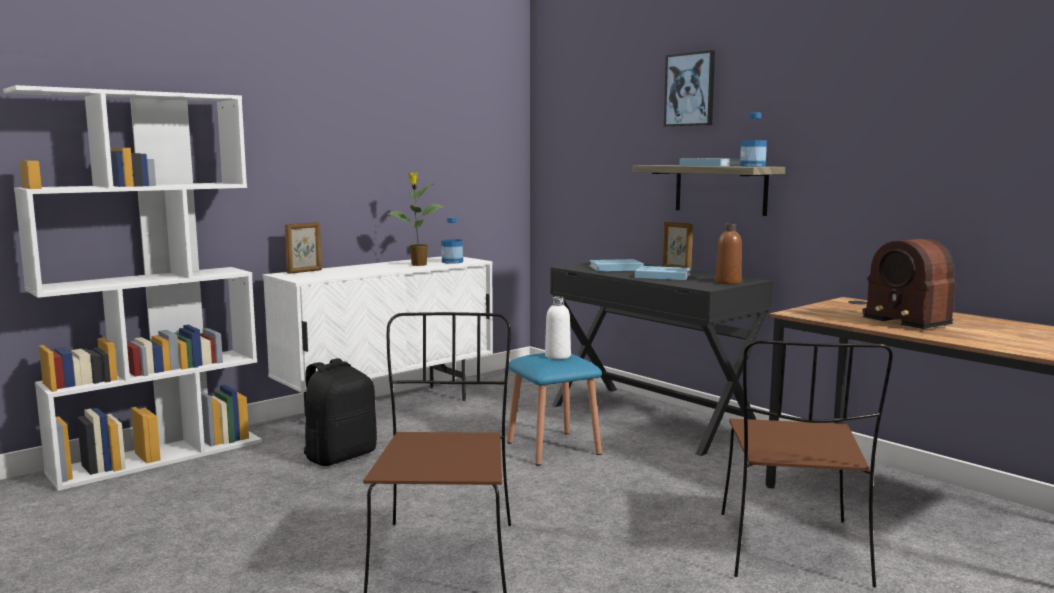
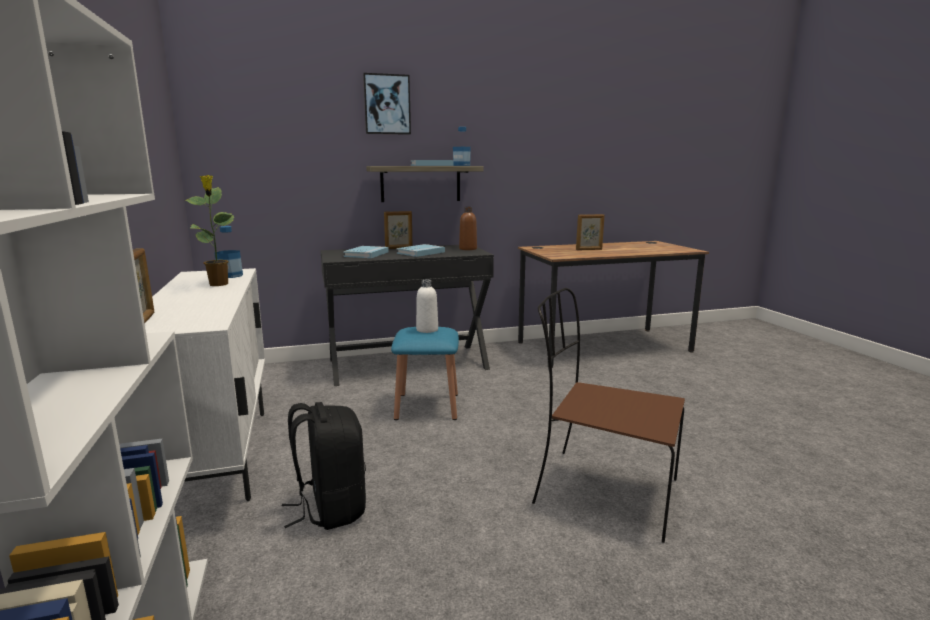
camera: 65 degrees left, 5 degrees up
(793, 550) = (635, 385): brown chair -> none
(906, 319) = (589, 249): radio -> picture frame

